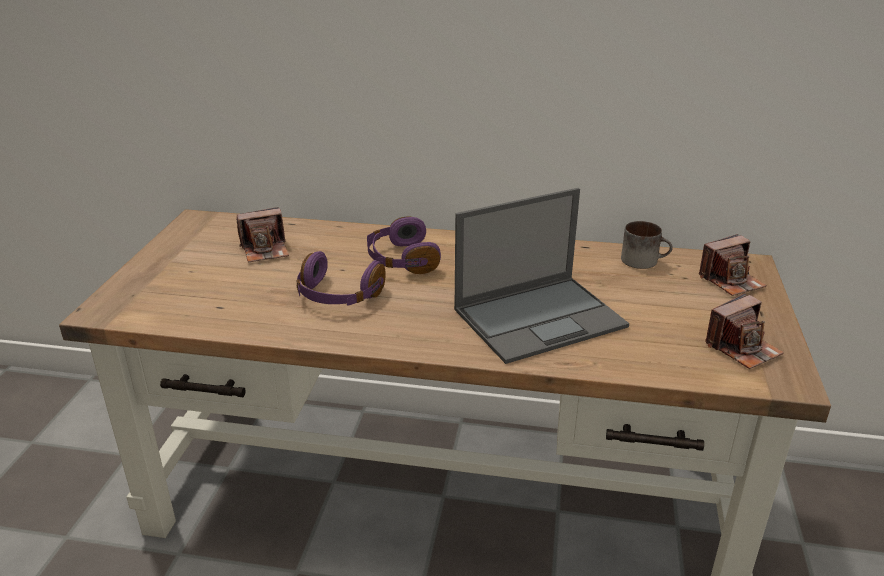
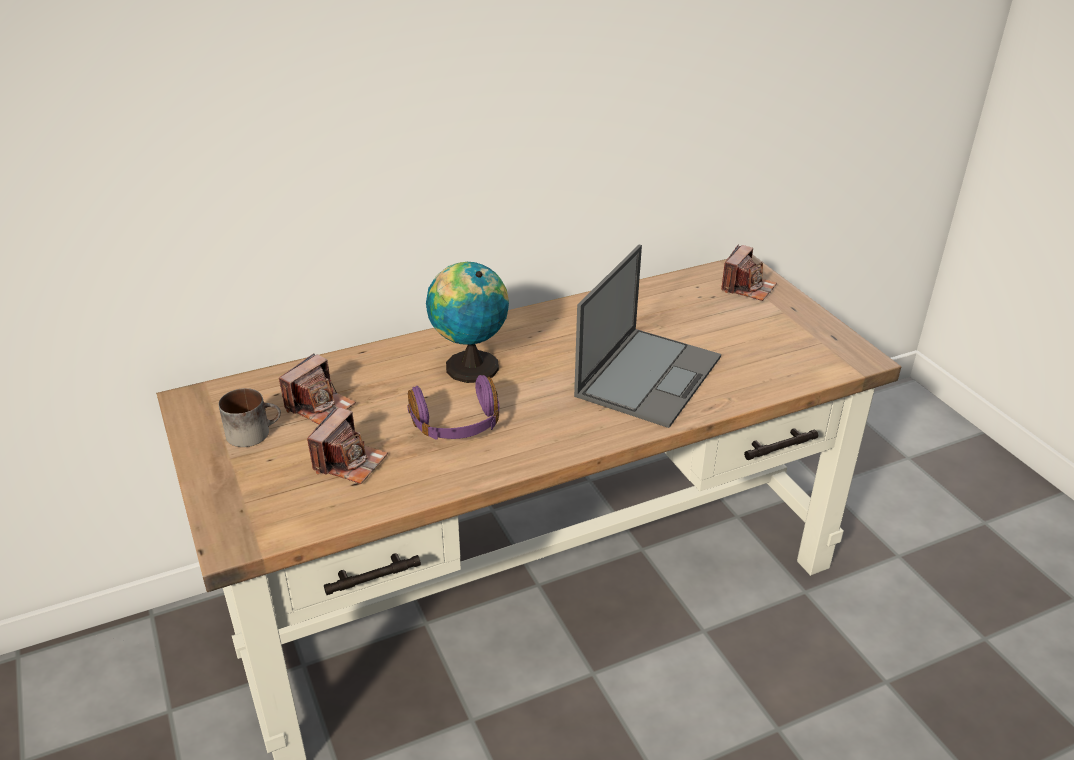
camera: 35 degrees left, 5 degrees up
(401, 260) = (468, 366): purple headphones -> globe
(644, 260) = (668, 291): mug -> mug (253, 432)
(742, 348) = (810, 344): camera -> camera (349, 462)

